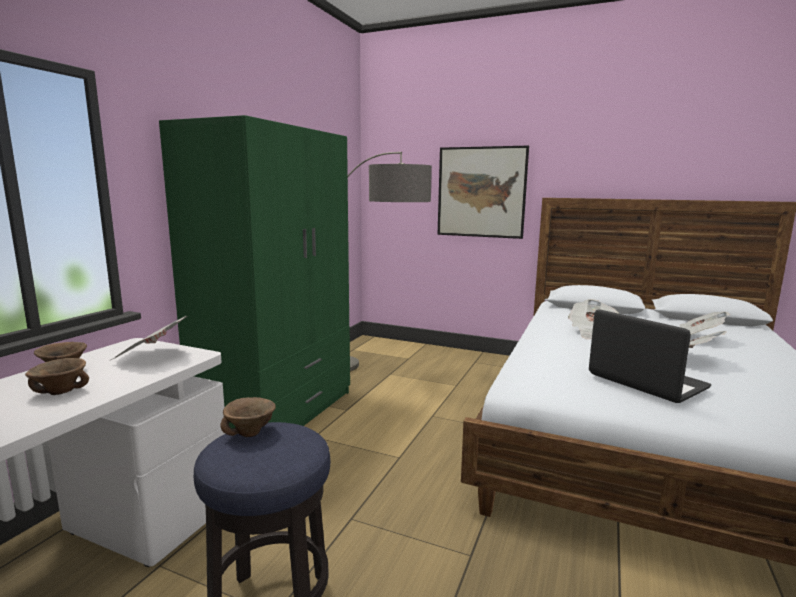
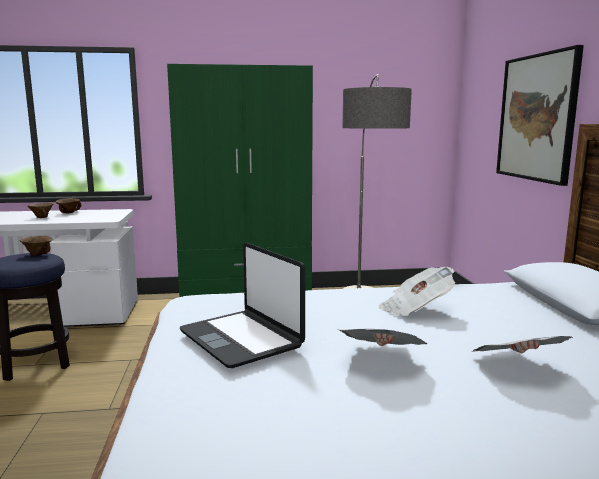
camera: 60 degrees right, 0 degrees up
(151, 356) = (100, 216): newspaper -> none
(646, 382) = (241, 339): laptop -> laptop turned 120 degrees clockwise

